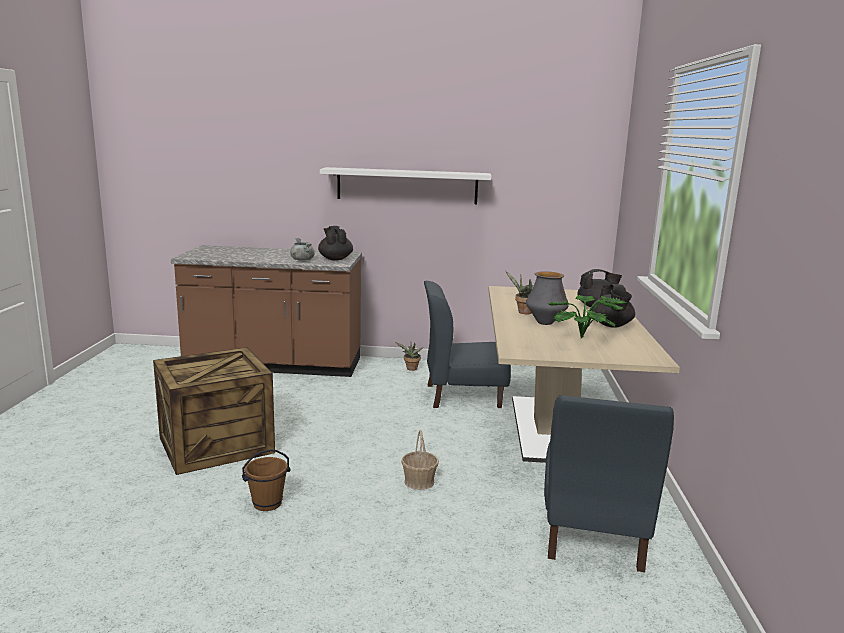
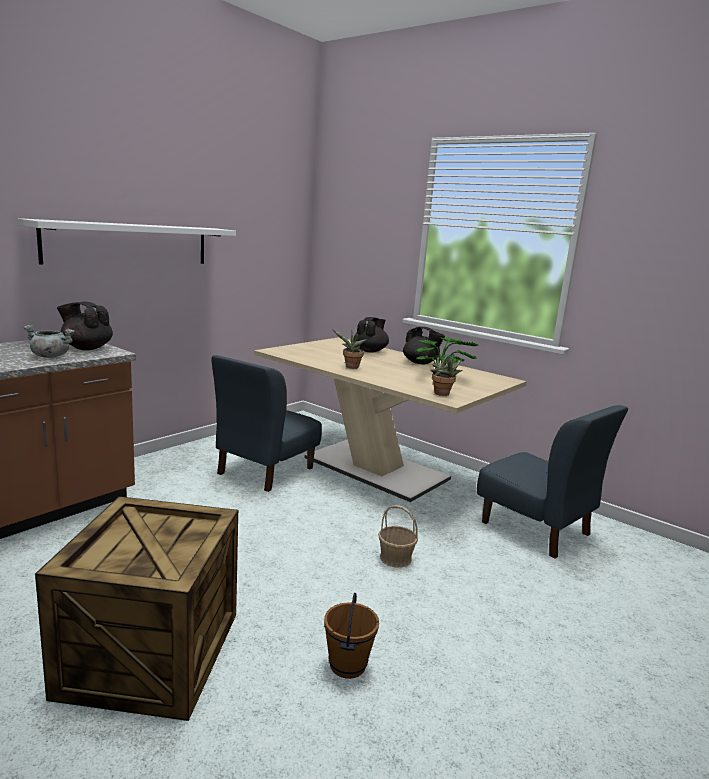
camera: 55 degrees left, 0 degrees up
(411, 369) = (169, 465): potted plant -> potted plant (443, 394)
(545, 323) = (388, 371): vase -> none

